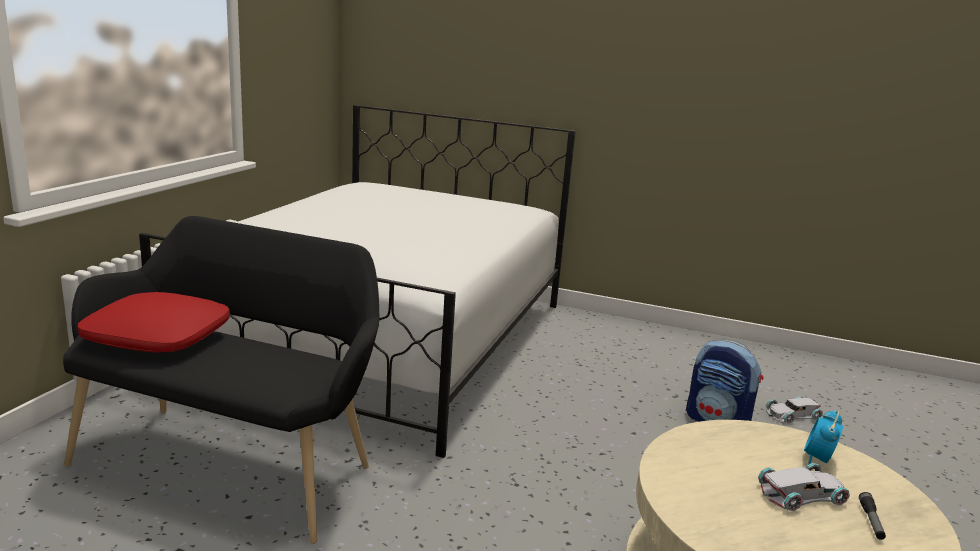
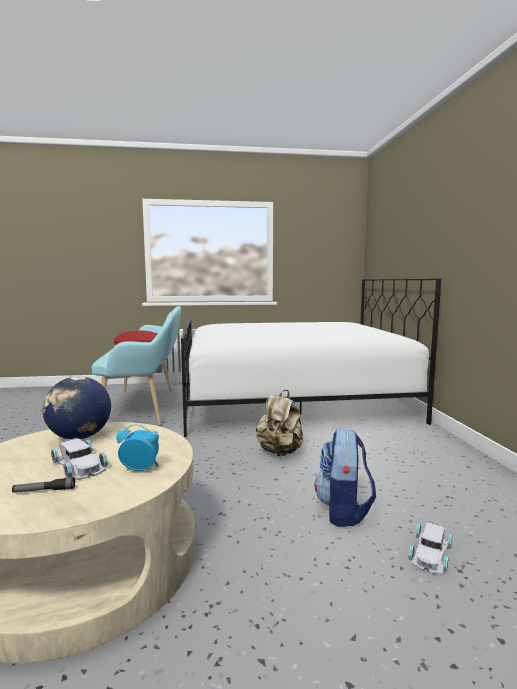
camera: 65 degrees right, 10 degrees down
(233, 461) = (145, 407): black bench -> turquoise bench
(563, 406) = (280, 452): none -> beige backpack
(704, 485) = (79, 437): none -> globe
(792, 414) = (429, 552): white toy car -> white toy car turned 105 degrees counterclockwise

